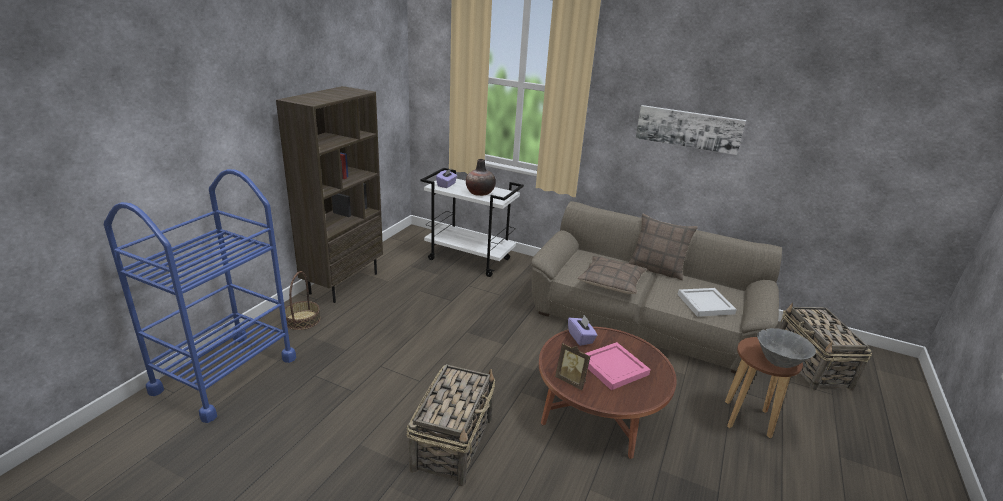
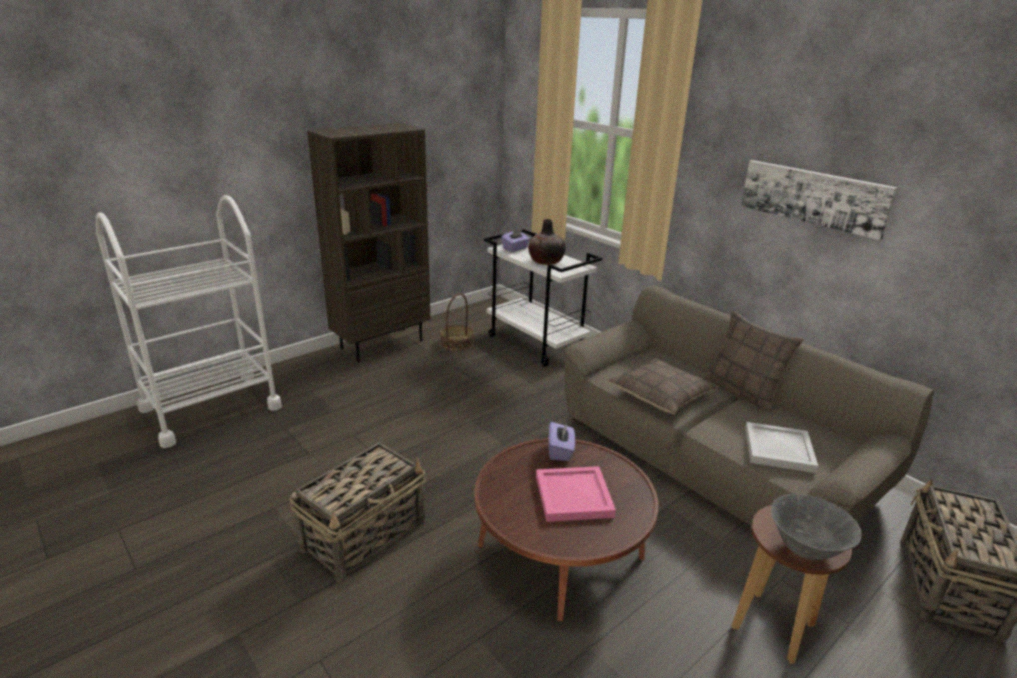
camera: 25 degrees right, 0 degrees up
(225, 374) = (211, 408): blue cart -> white cart
(302, 320) = (315, 372): basket -> basket (457, 343)
(571, 381) = (505, 497): picture frame -> none

